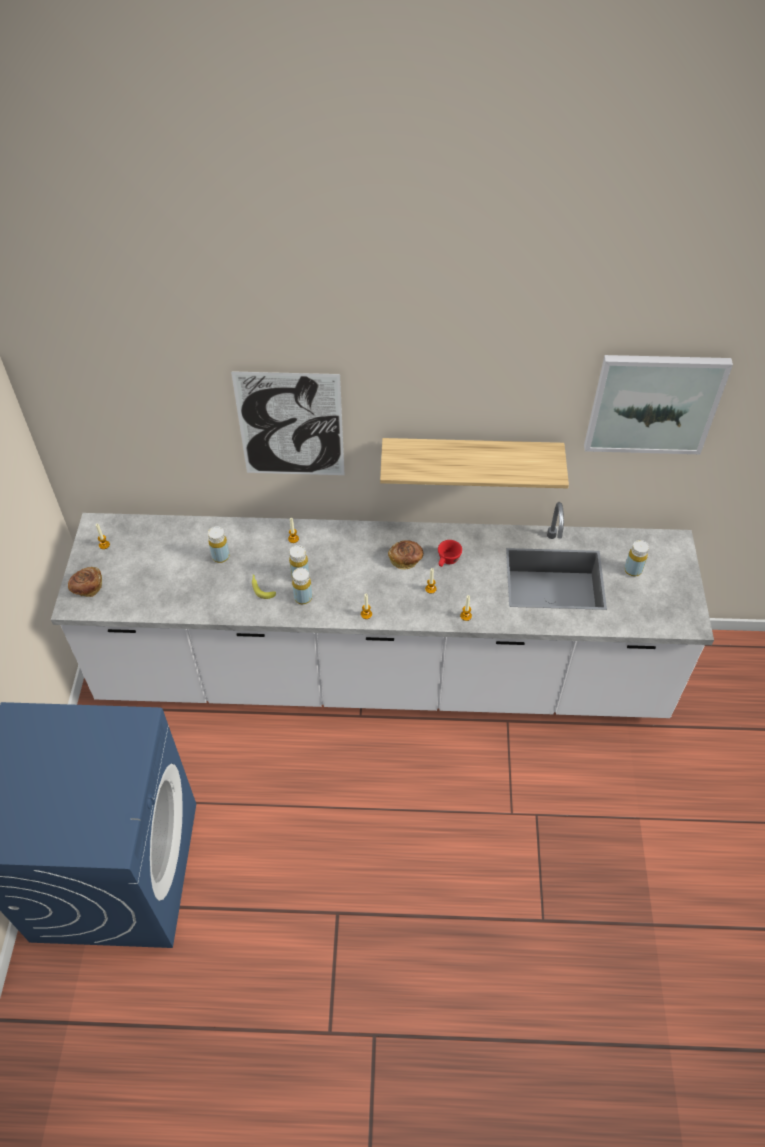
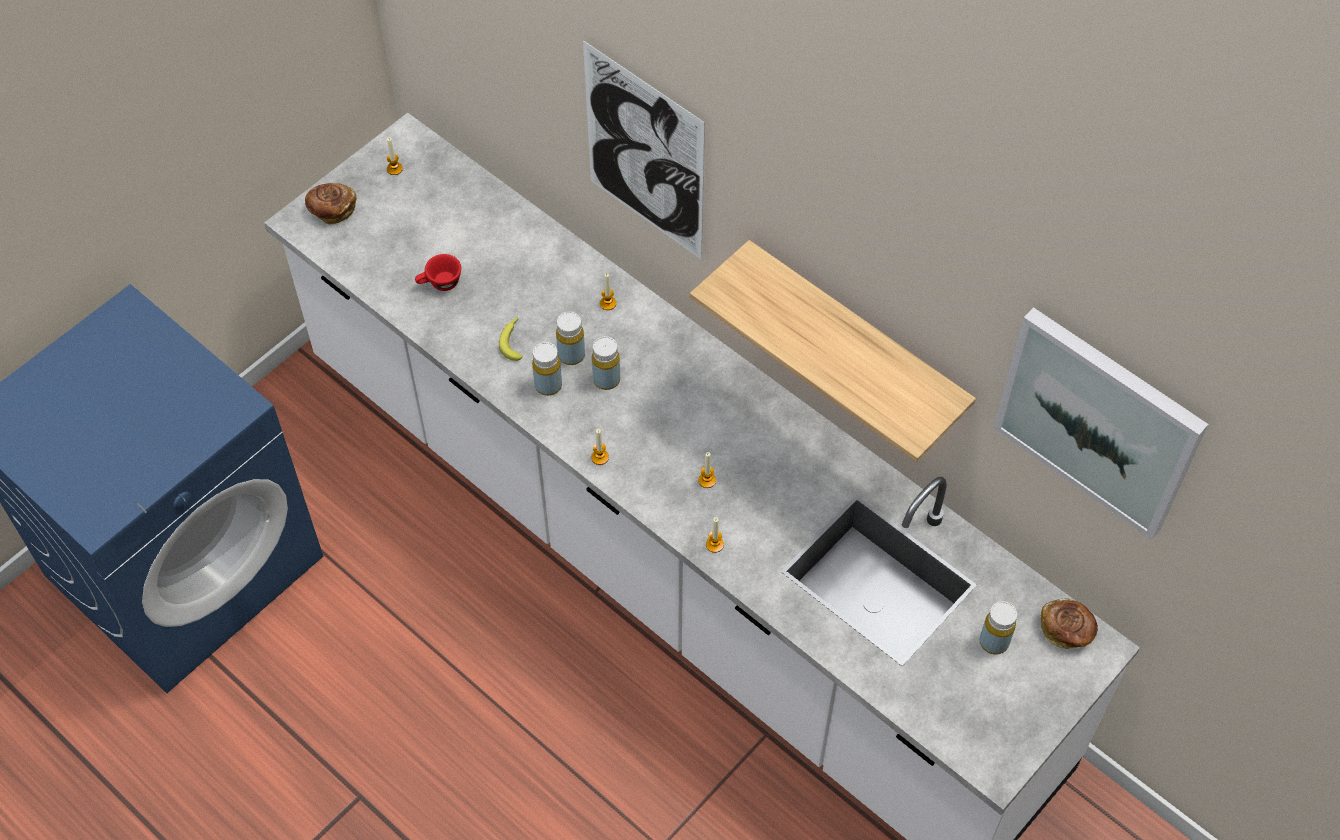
camera: 40 degrees right, 5 degrees up
(220, 556) = (505, 269): yellow bottle -> yellow bottle (606, 379)
(406, 559) = (715, 422): bread -> bread (1066, 631)
(447, 561) = (764, 460): red cup -> red cup (440, 284)

